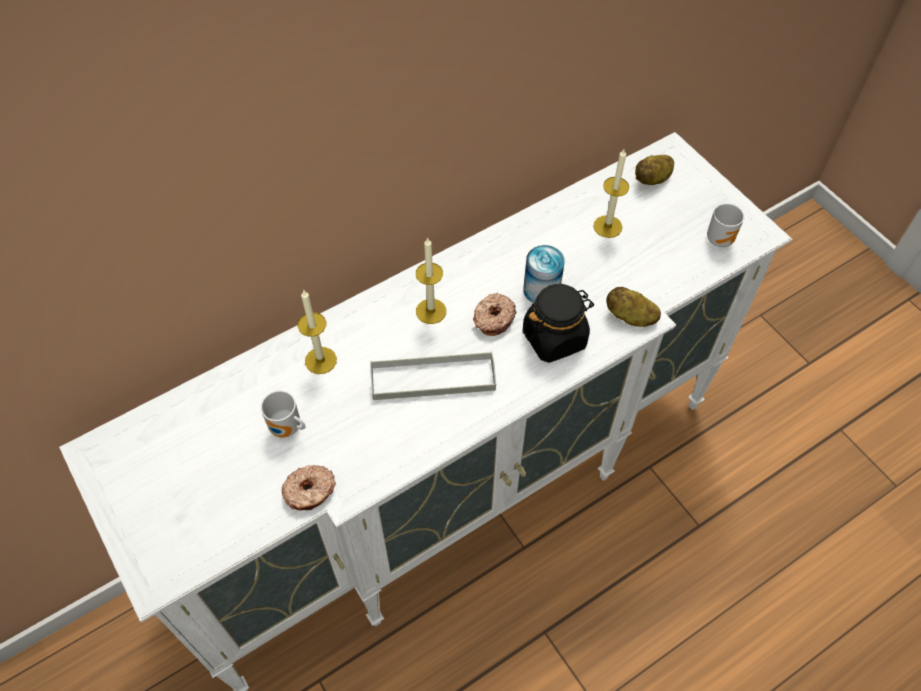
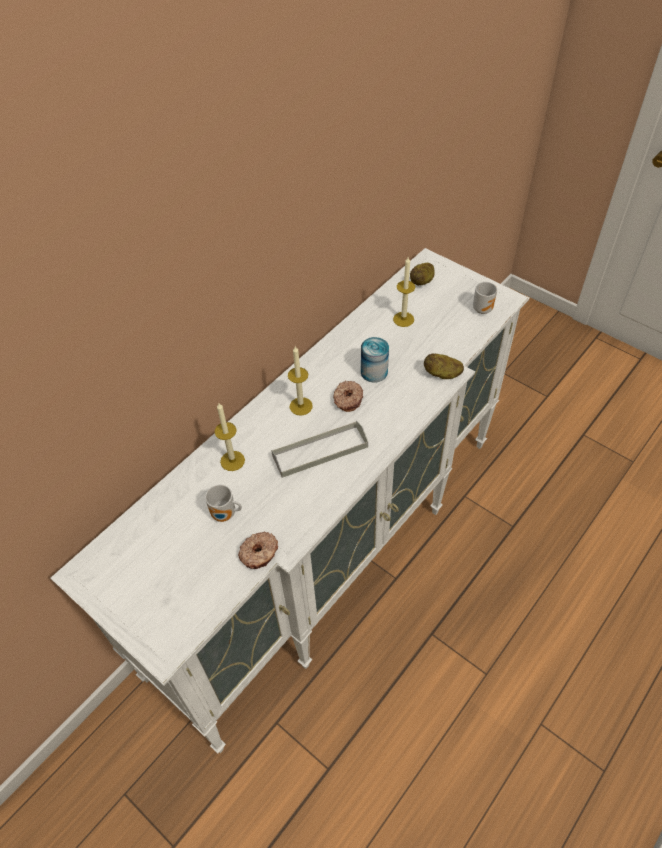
camera: 15 degrees left, 5 degrees down
(554, 338) = (396, 401): black jar -> none

